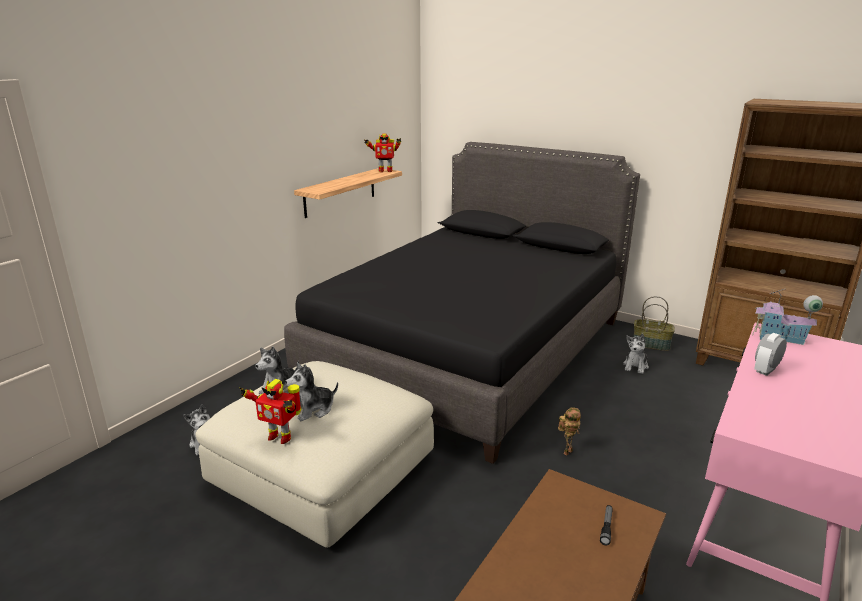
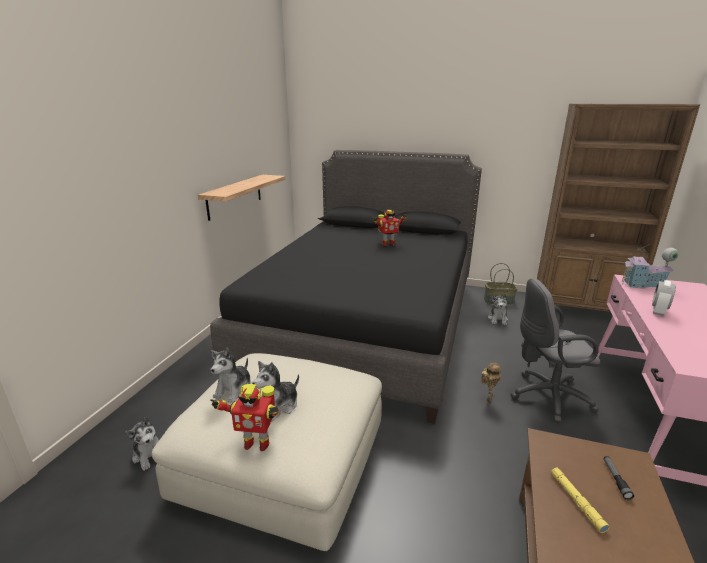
camera: 15 degrees left, 0 degrees up
(385, 171) = (270, 176): toy robot -> toy robot (388, 244)
(550, 536) = (576, 501): none -> yellow flashlight
(641, 459) = (546, 397): none -> grey office chair

